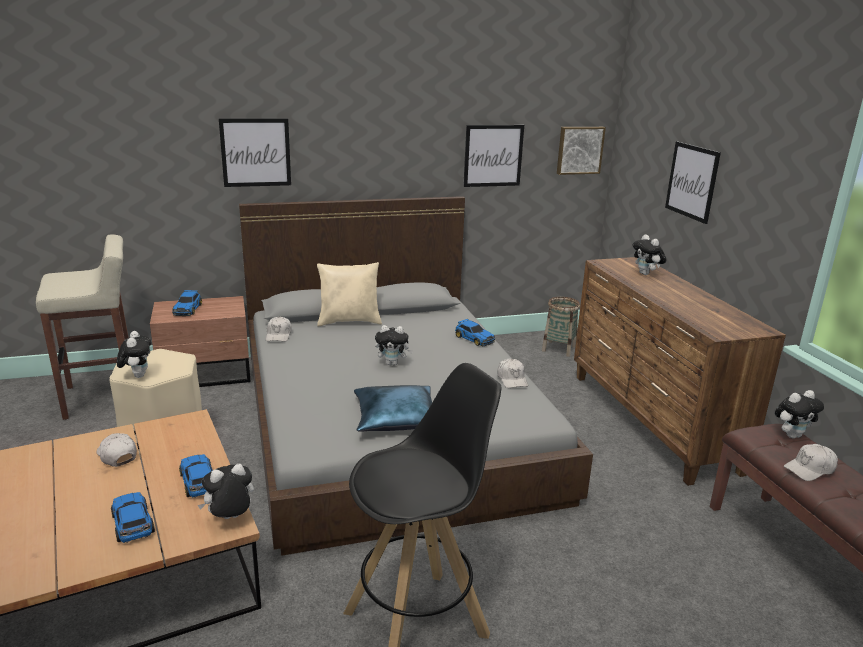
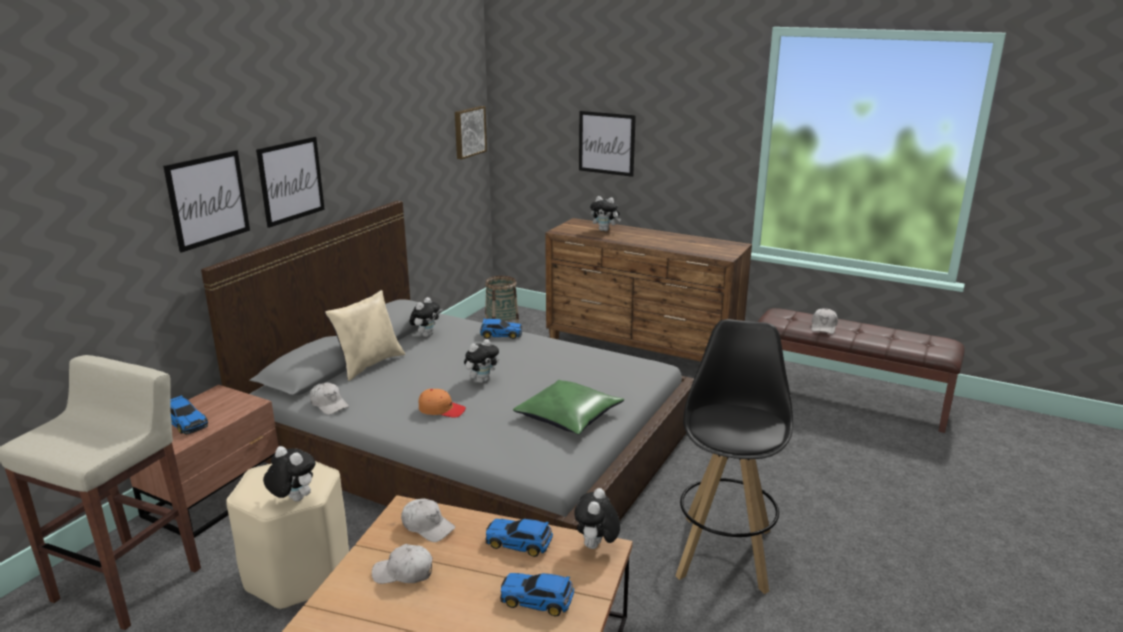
camera: 45 degrees left, 0 degrees up
(328, 370) = (441, 409): none -> orange cap
(397, 418) = (569, 416): blue pillow -> green pillow
(493, 155) = (412, 152): picture -> picture (291, 181)
(512, 379) = (585, 352): white cap -> white cap (427, 526)
(792, 435) = (787, 312): plush toy -> plush toy (426, 335)

